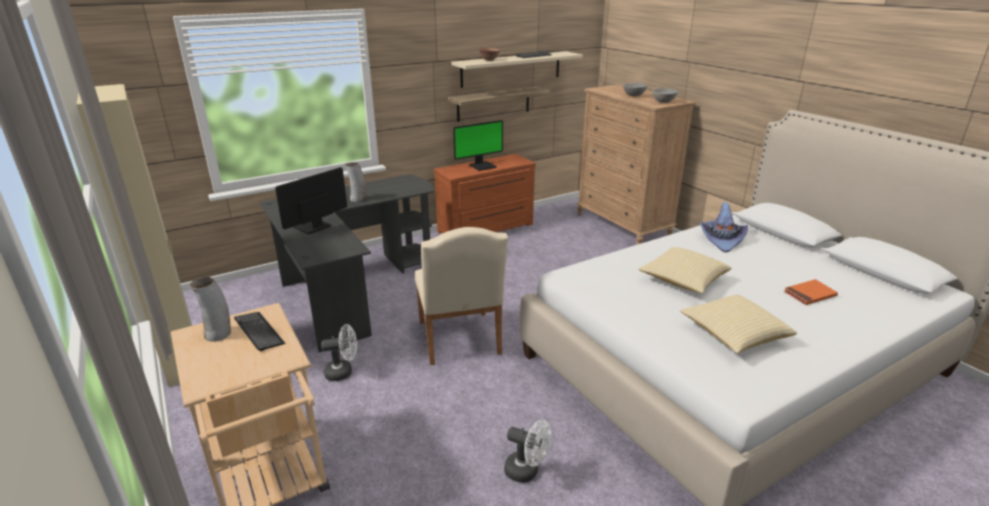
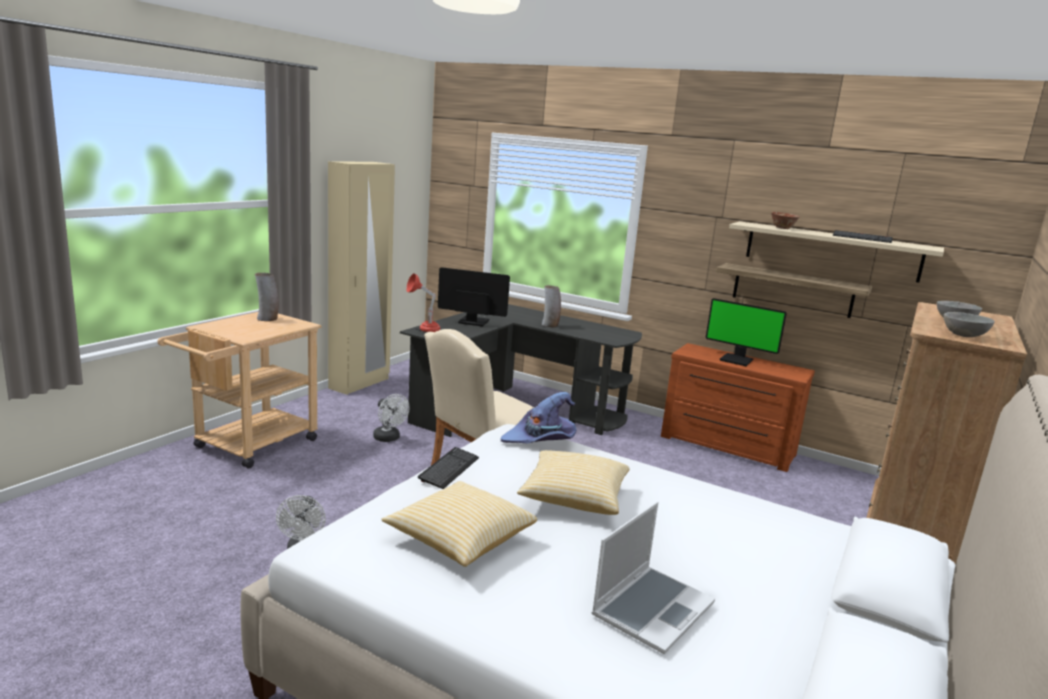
camera: 60 degrees right, 10 degrees down
(259, 332) = (275, 326): keyboard -> keyboard (449, 469)
(312, 255) = (423, 329): none -> red table lamp
(721, 239) = (759, 525): purple hat -> purple hat (541, 439)
(809, 294) = (652, 608): orange book -> laptop

